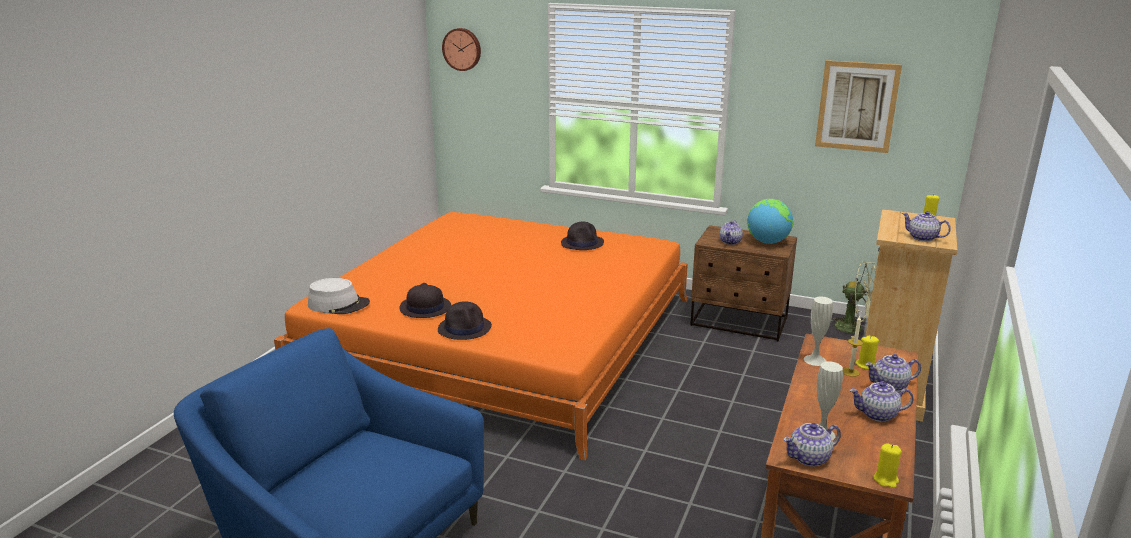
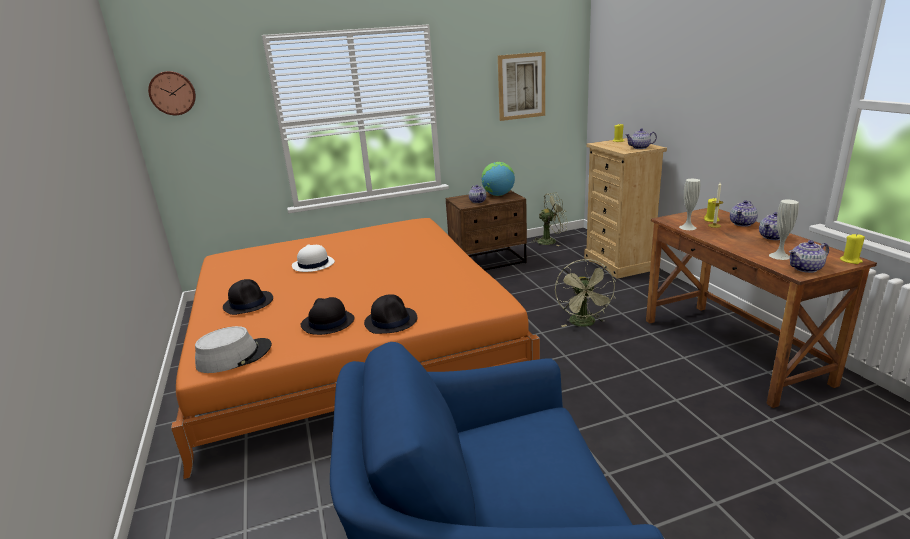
camera: 40 degrees left, 0 degrees up
(498, 252) = (313, 264): none -> white hat
(582, 243) = (369, 237): black hat -> black hat (248, 303)
(719, 433) = (584, 324): none -> green fan
(810, 458) = (806, 268): teapot -> teapot turned 45 degrees clockwise

